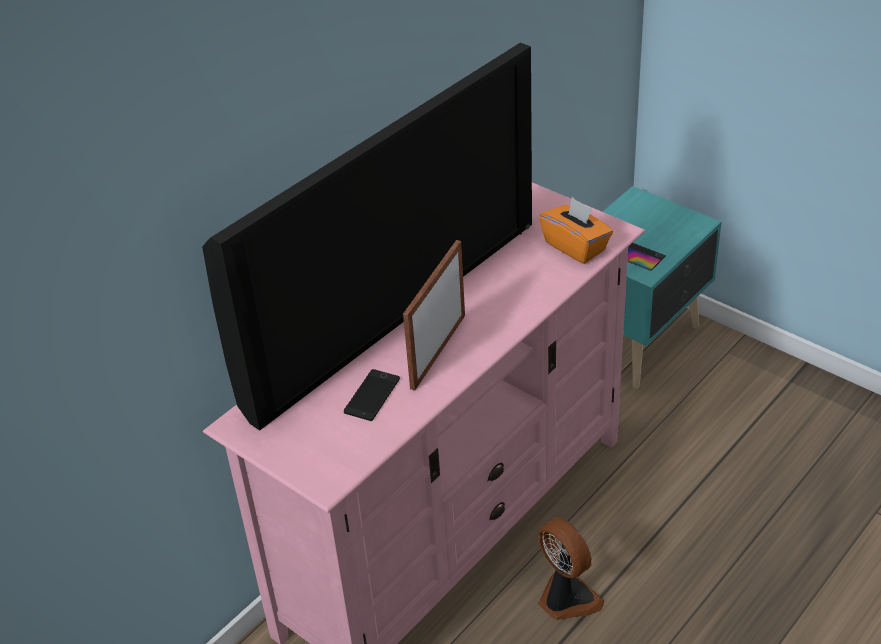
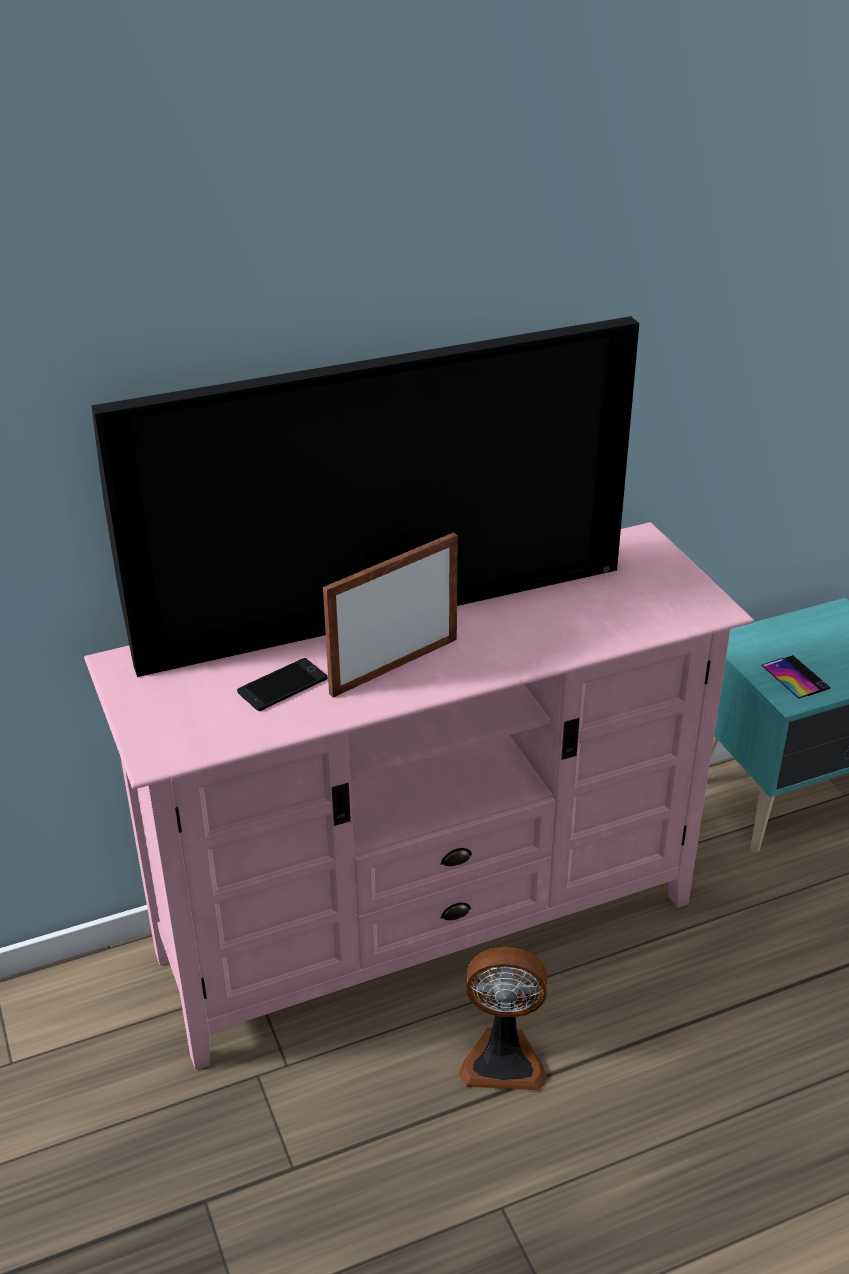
camera: 25 degrees right, 5 degrees down
(566, 599) = (503, 1058): fan -> fan turned 105 degrees clockwise
(576, 246) = (650, 610): orange tissue box -> none

